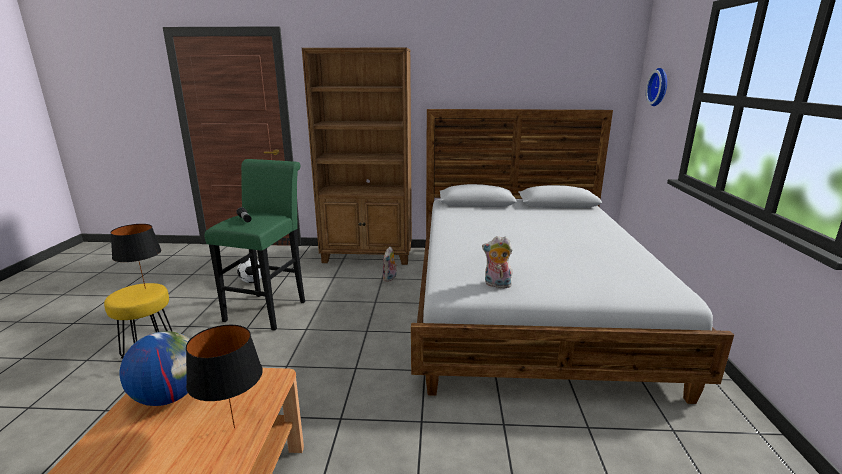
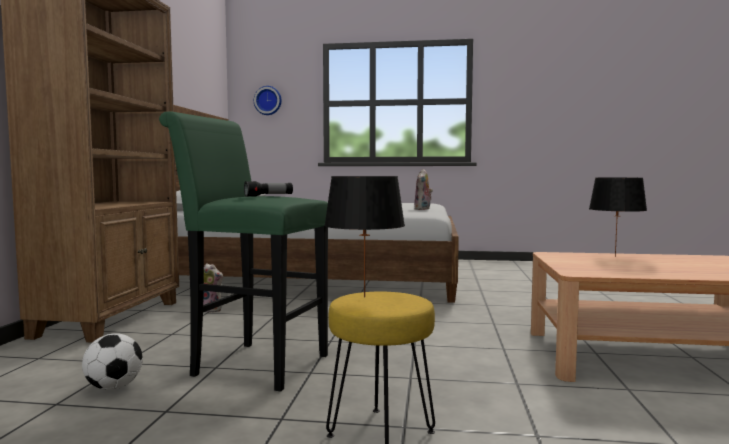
camera: 85 degrees left, 15 degrees down
(169, 396) = (603, 268): globe -> none

